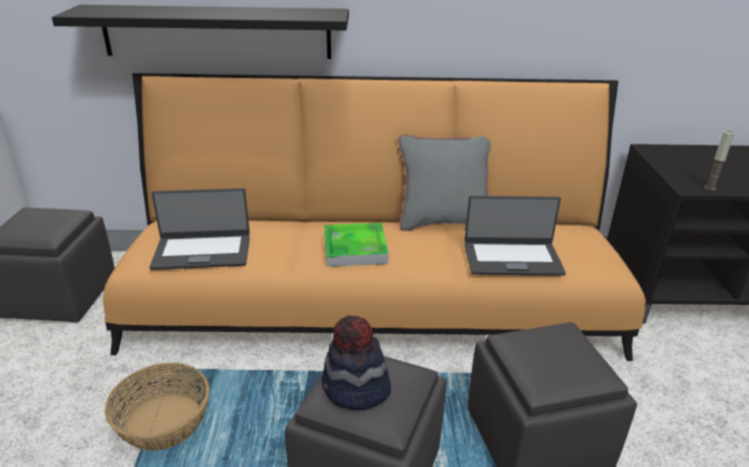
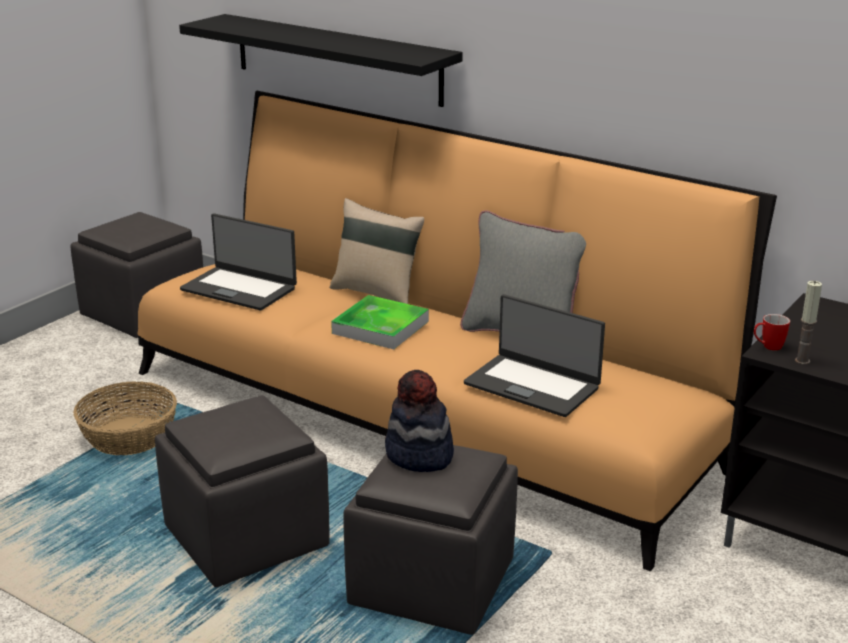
camera: 35 degrees right, 5 degrees down
(306, 221) = (377, 293): none -> beige pillow
(355, 389) = (223, 423): hat -> hat (419, 455)
(680, 185) = (767, 347): none -> mug

